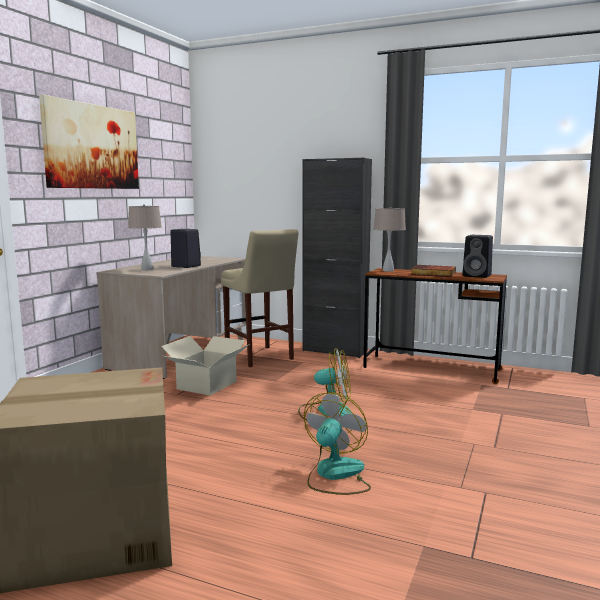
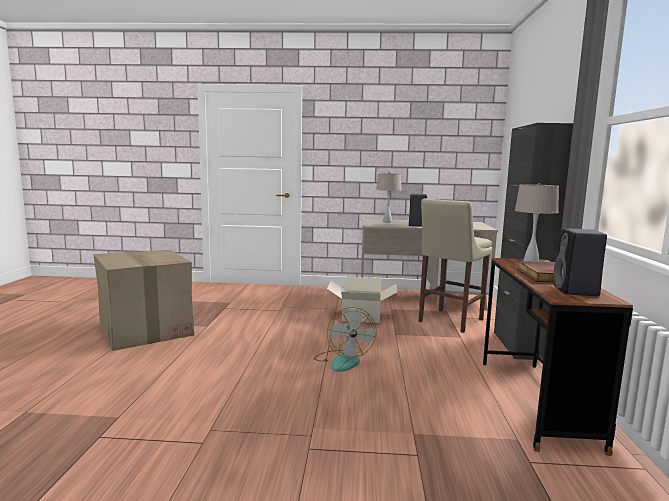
camera: 70 degrees right, 0 degrees up
(92, 147) = (374, 130): picture -> none
(335, 475) = (220, 377): fan -> none

